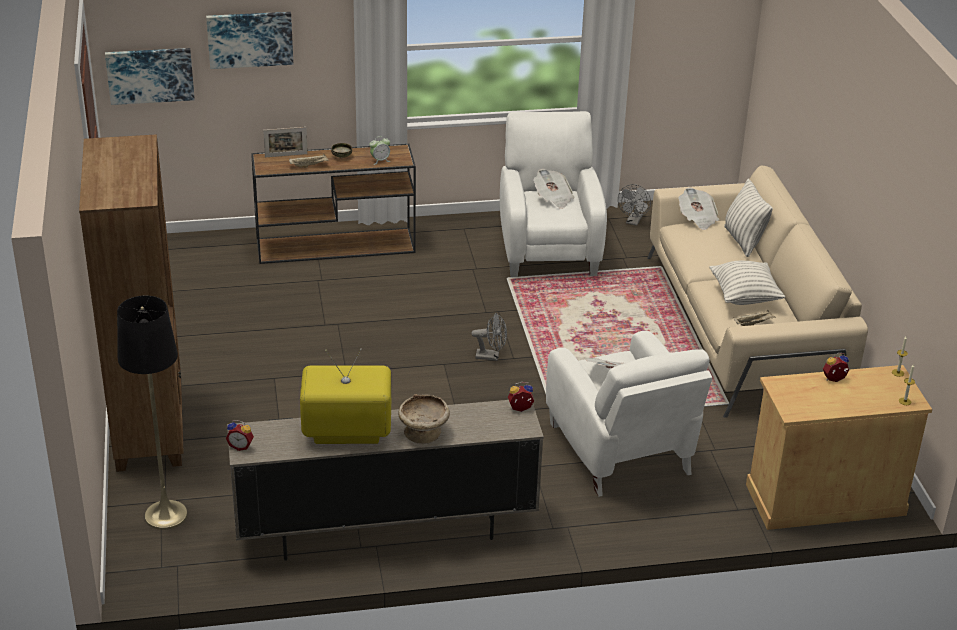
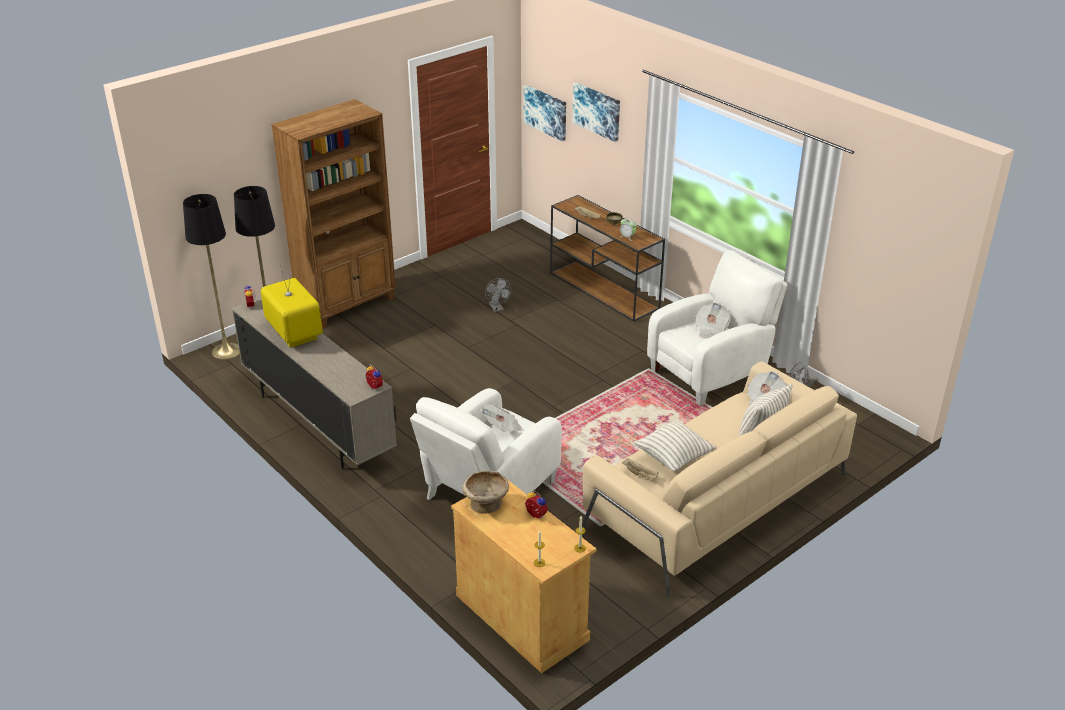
camera: 60 degrees right, 0 degrees up
(142, 562) = (226, 351): none -> black floor lamp
(286, 155) = (590, 206): picture frame -> none
(424, 432) = (316, 360): beige bowl -> beige bowl (486, 504)
(491, 356) = (544, 396): grey fan -> grey fan (497, 308)

